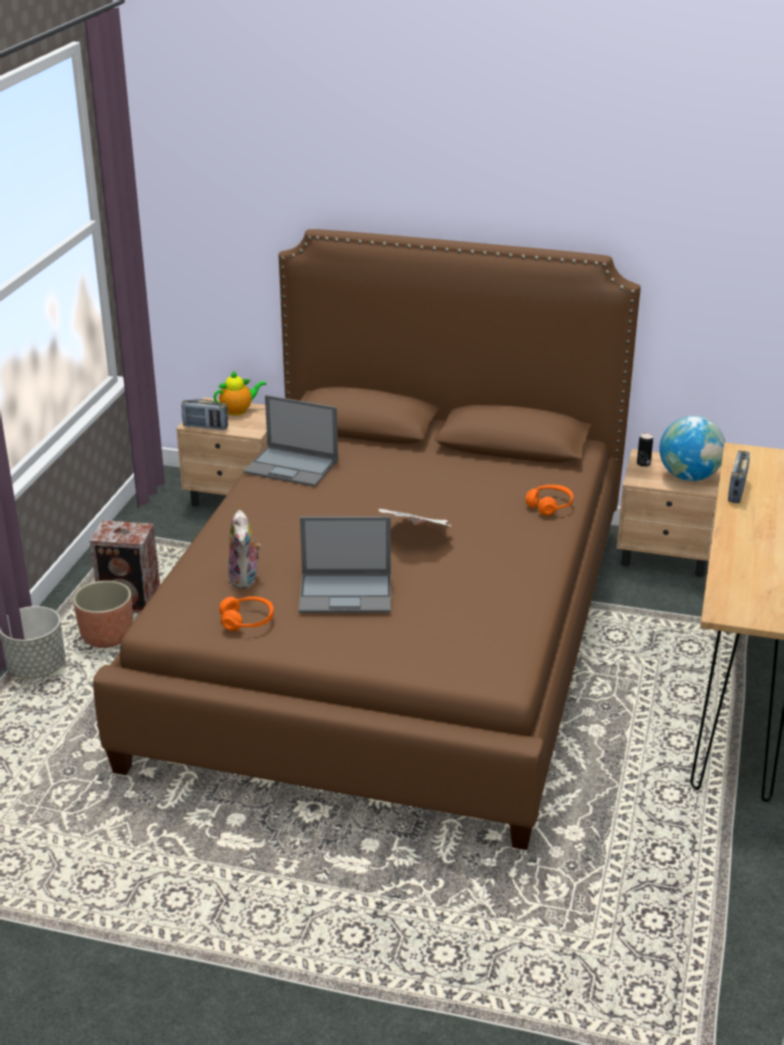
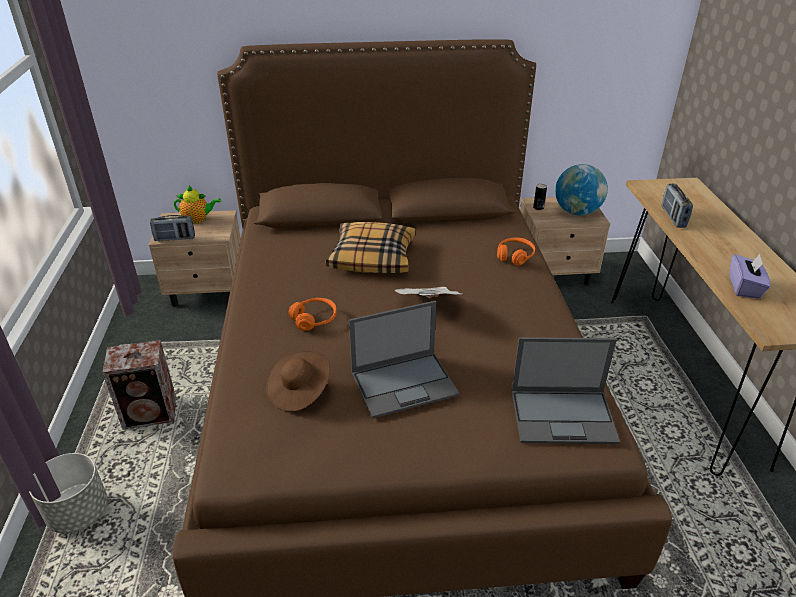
camera: 20 degrees left, 5 degrees up
(107, 637) = (140, 457): planter -> none
(238, 411) = (198, 219): teapot -> teapot turned 45 degrees clockwise
(246, 579) = (299, 392): plush toy -> brown hat
(247, 621) = (325, 442): orange headphones -> orange headphones (314, 319)
(292, 466) = (280, 262): laptop -> laptop (564, 416)
(392, 478) = (372, 257): none -> pillow
(740, 570) = (744, 287): none -> purple tissue box

